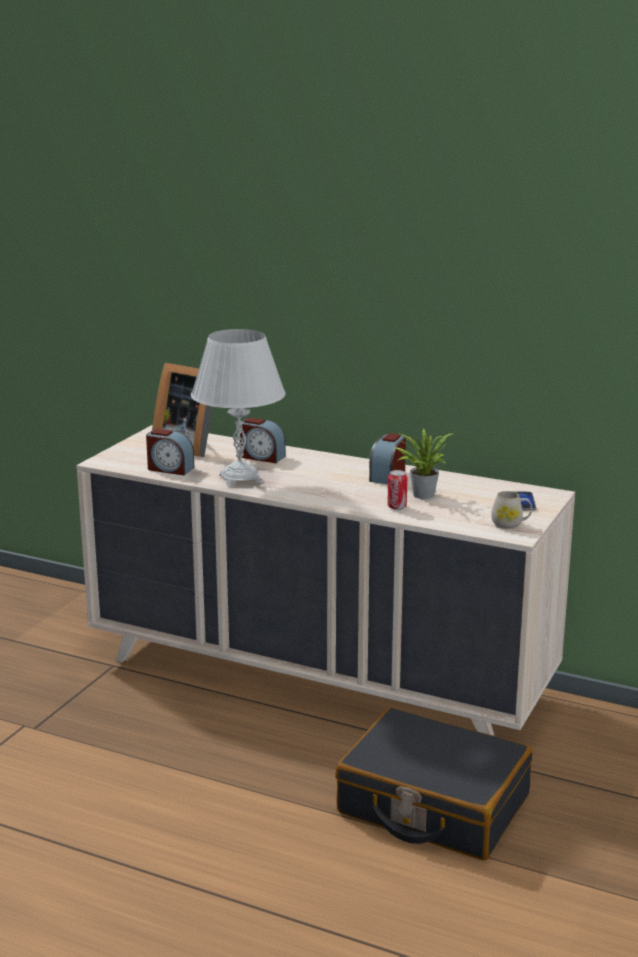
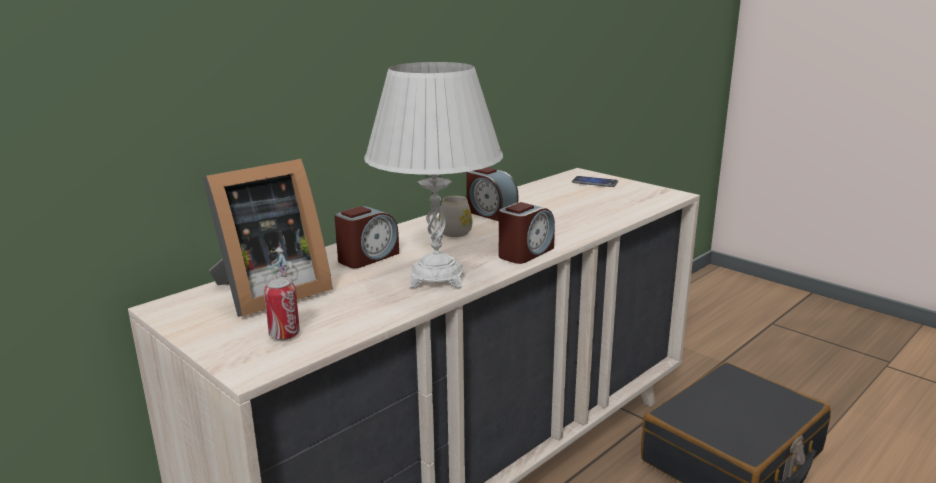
camera: 70 degrees left, 0 degrees up
(170, 469) = (351, 316): alarm clock -> alarm clock (525, 253)
(397, 507) = (583, 221): can -> can (284, 335)
(421, 494) = (552, 208): potted plant -> none
(510, 524) = (647, 193): white mug -> white mug (457, 231)

